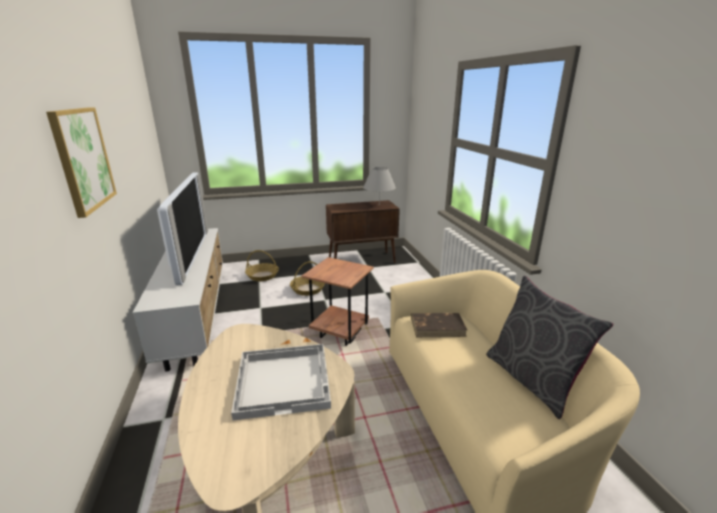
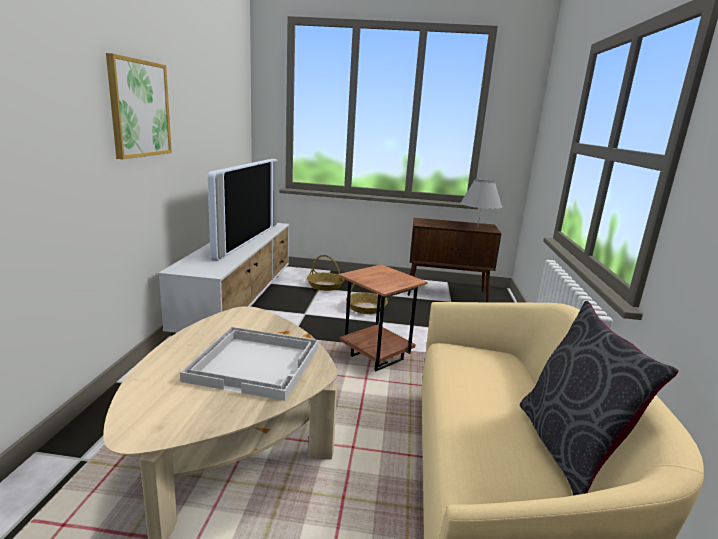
camera: 20 degrees right, 5 degrees down
(438, 327) = (475, 361): brown book -> none

